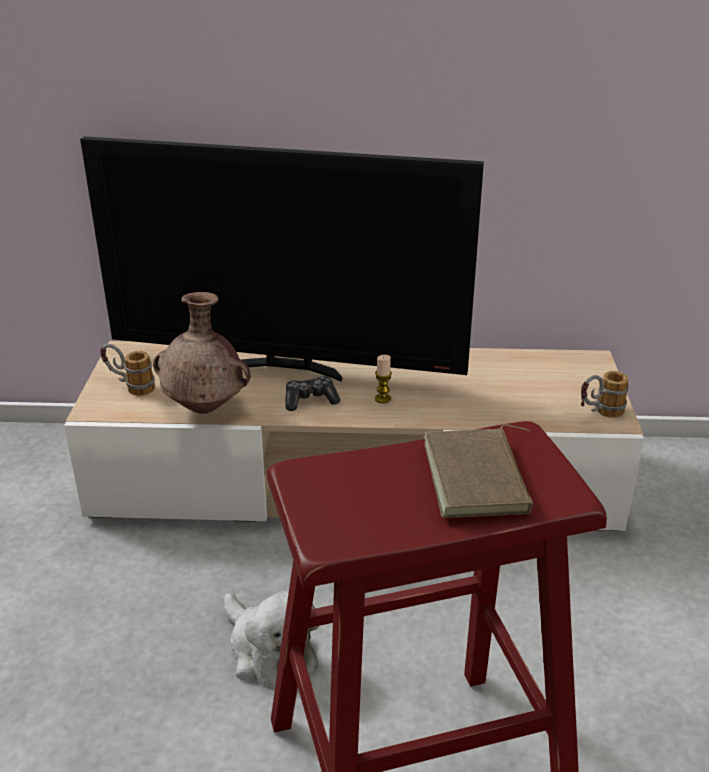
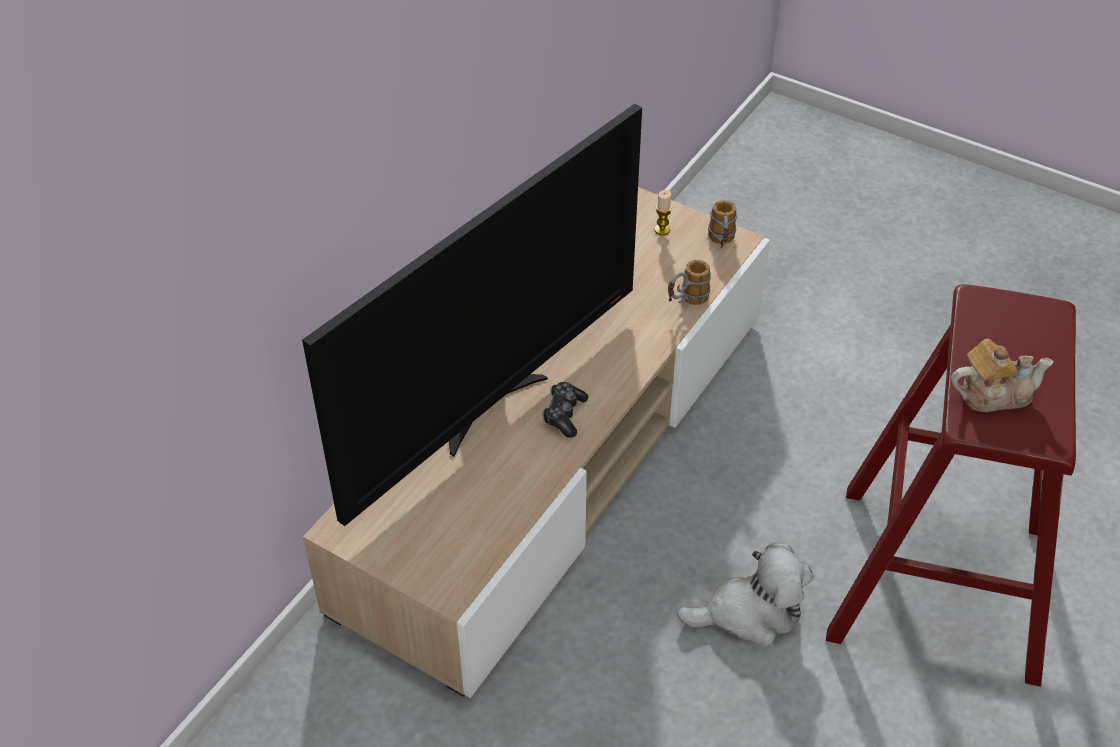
camera: 60 degrees left, 15 degrees up
(129, 387) = (428, 547): mug -> mug (686, 302)
(206, 408) = (519, 497): brown vase -> none
(368, 479) = (992, 394): none -> teapot
(383, 398) = (599, 363): candle -> candle (662, 230)
(479, 479) = (1019, 341): brown book -> none

